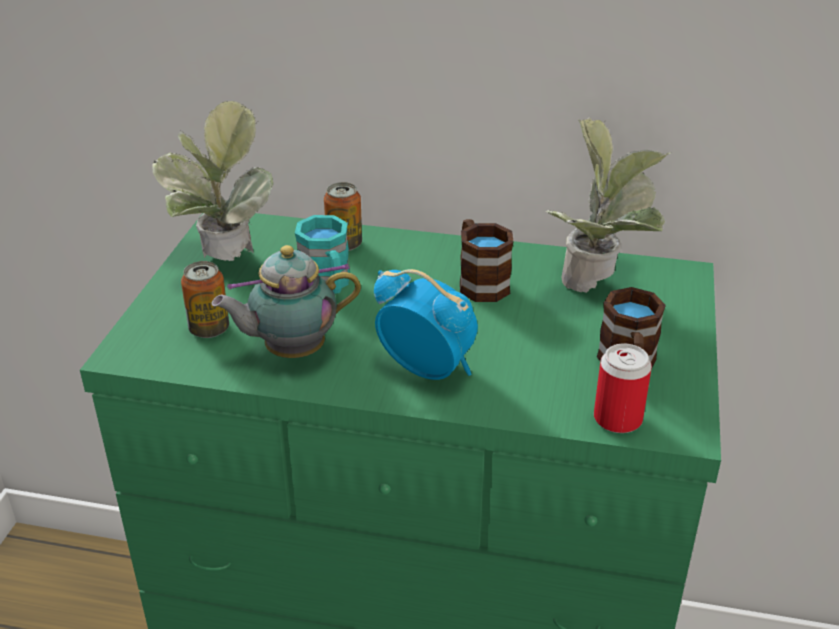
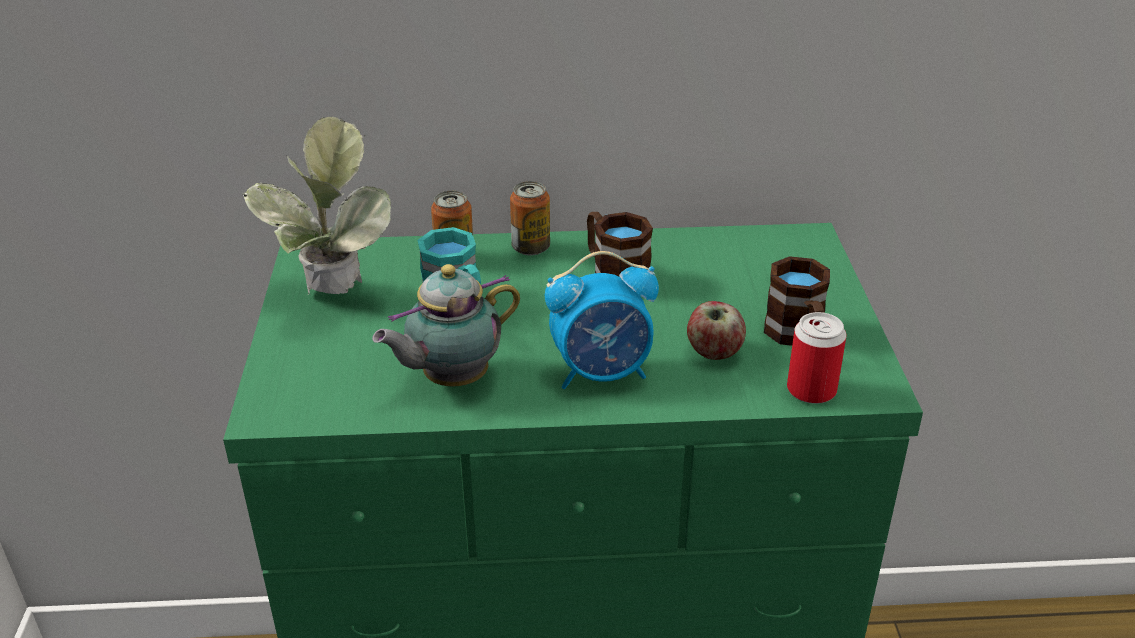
camera: 15 degrees left, 0 degrees up
(209, 329) = (350, 371): can -> can (531, 248)
(427, 369) = (602, 373): alarm clock -> alarm clock turned 150 degrees clockwise
(539, 367) = (714, 352): none -> apple
(599, 285) = (734, 261): potted plant -> none

